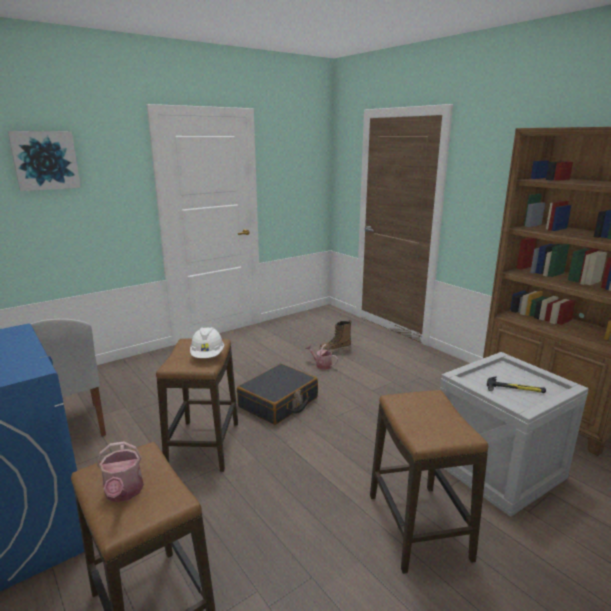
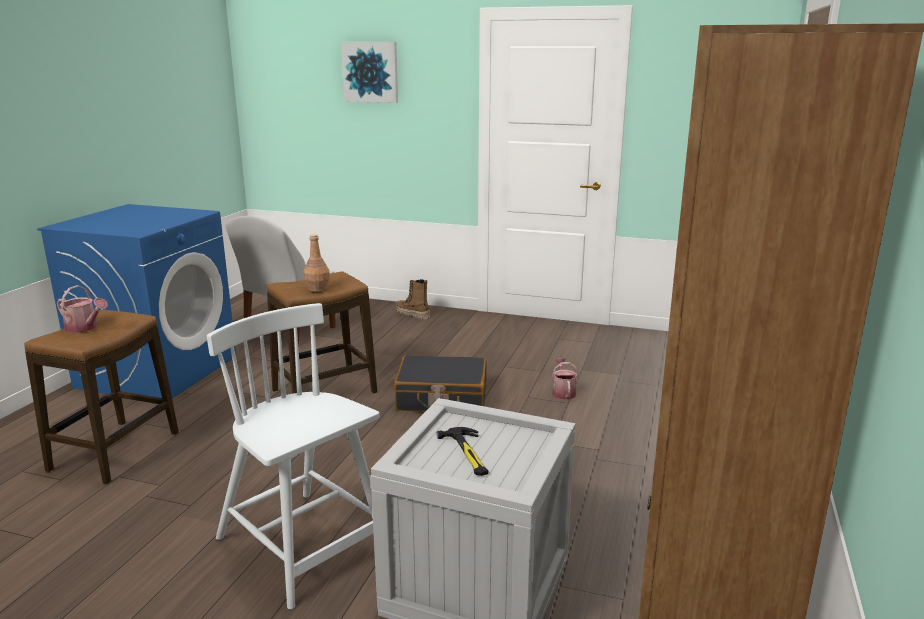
camera: 55 degrees right, 0 degrees up
(123, 493) = (84, 328): watering can -> watering can turned 105 degrees counterclockwise
(207, 356) = (318, 288): white hard hat -> brown bottle
(335, 351) = (614, 388): boot -> boot (412, 314)
(417, 526) = (303, 547): stool -> white chair

